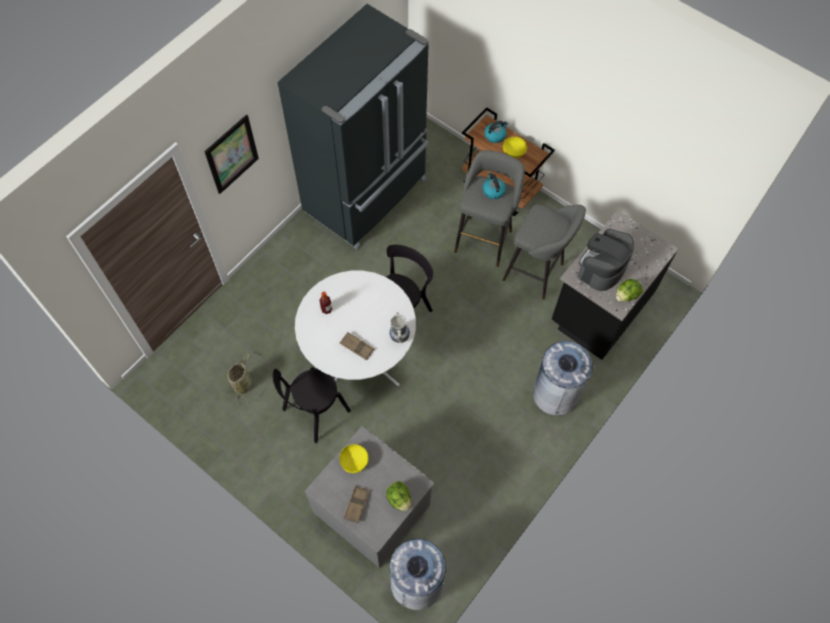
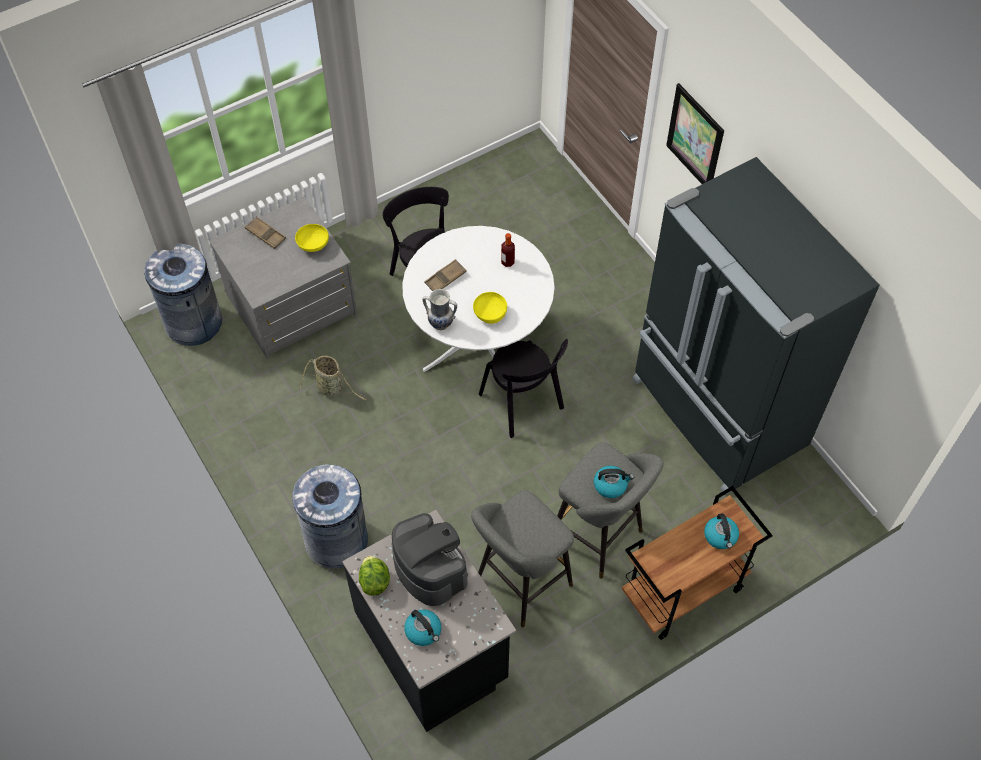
camera: 110 degrees right, 5 degrees down
(243, 383) = (490, 224): basket -> basket (332, 389)
(399, 499) = (252, 272): lettuce -> none
(513, 152) = (681, 551): yellow bowl -> yellow bowl (490, 313)
(643, 257) = (424, 631): none -> kettle

